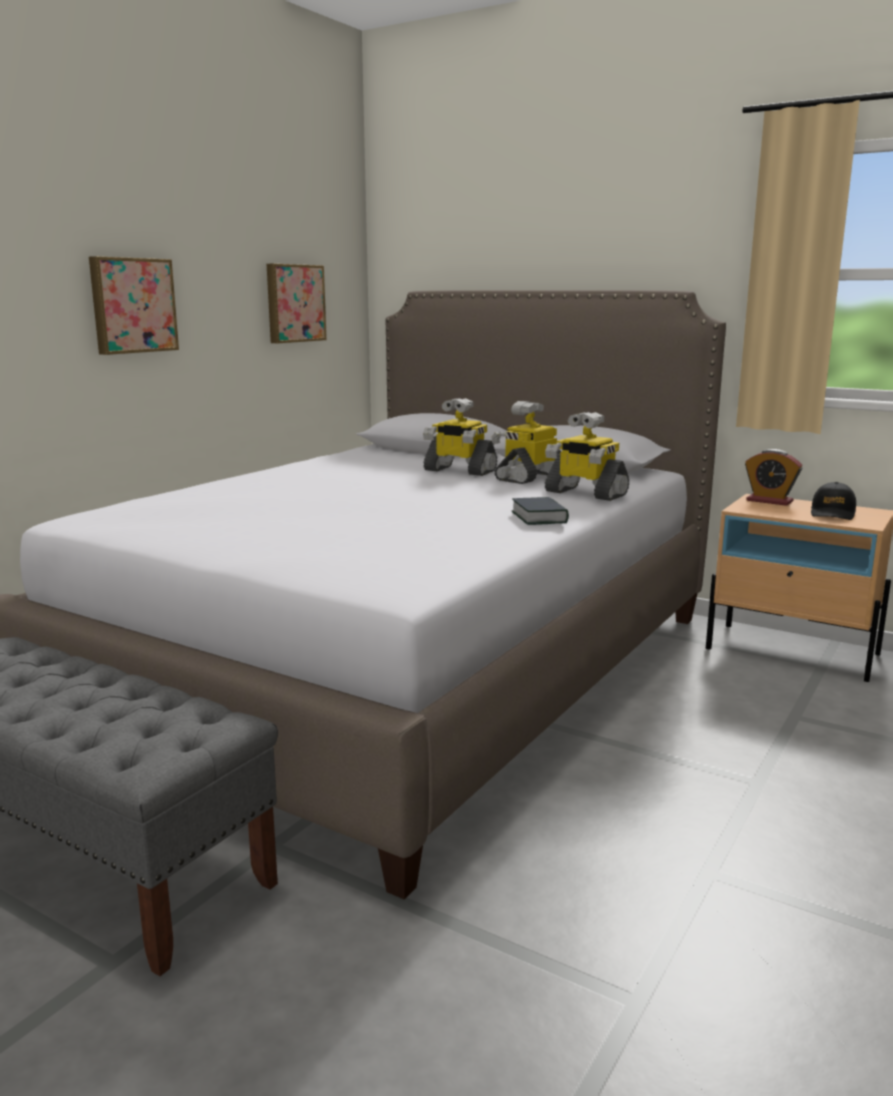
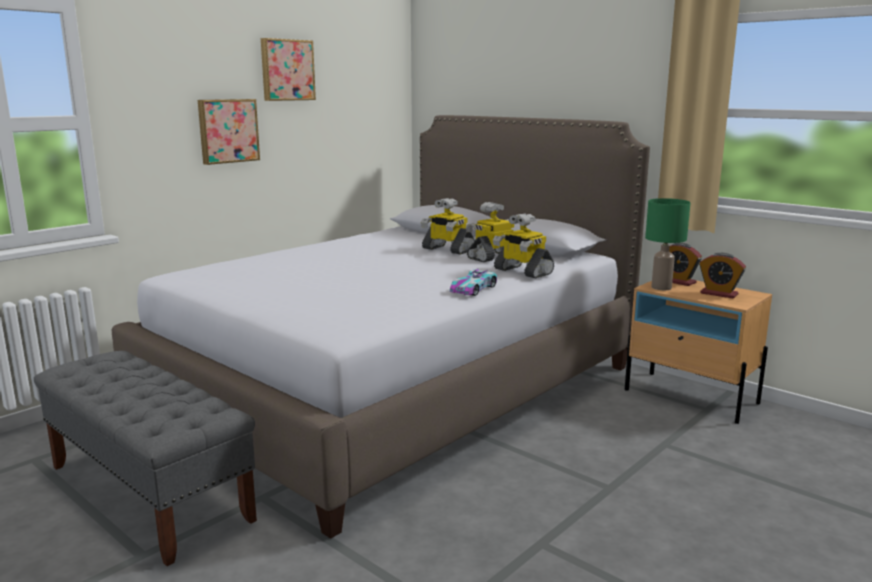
camera: 10 degrees right, 0 degrees up
(294, 303) = (350, 124): picture -> picture (286, 70)
(539, 517) = (473, 289): book -> toy car
(756, 509) = (661, 288): none -> green table lamp
(832, 513) = (719, 294): black cap -> alarm clock

